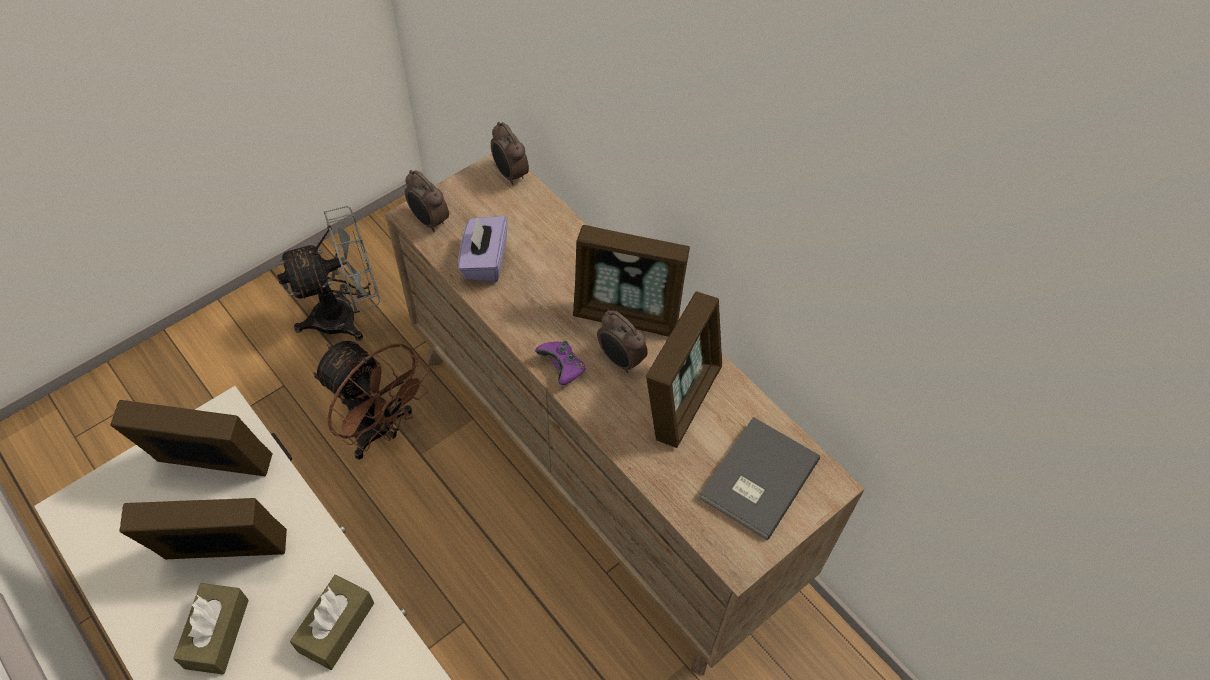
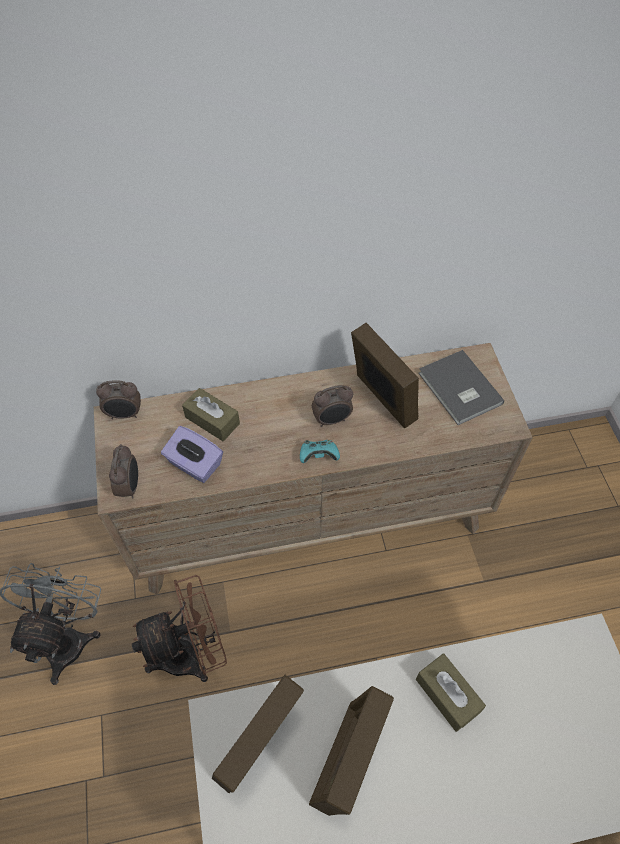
camera: 60 degrees left, 0 degrees up
(217, 633) = (415, 791): brown tissue box -> brown tissue box (212, 420)
(429, 221) = (130, 486): alarm clock -> alarm clock turned 75 degrees counterclockwise
(562, 368) = (319, 456): purple game controller -> turquoise game controller
(627, 314) = (297, 399): picture frame -> none

